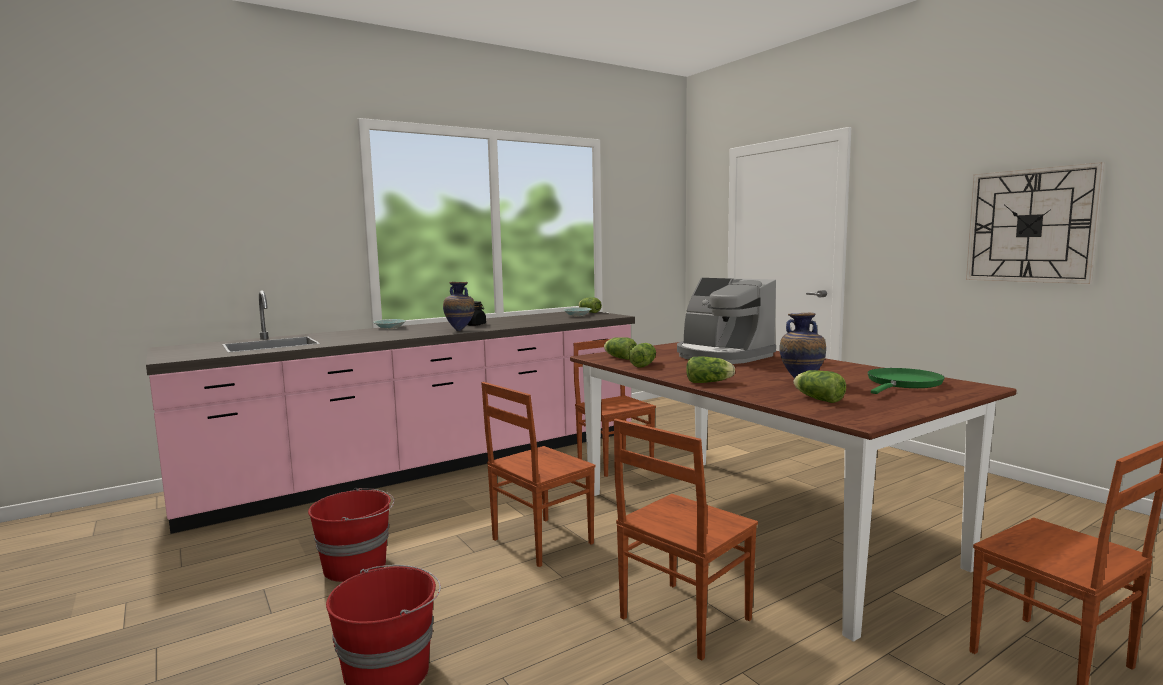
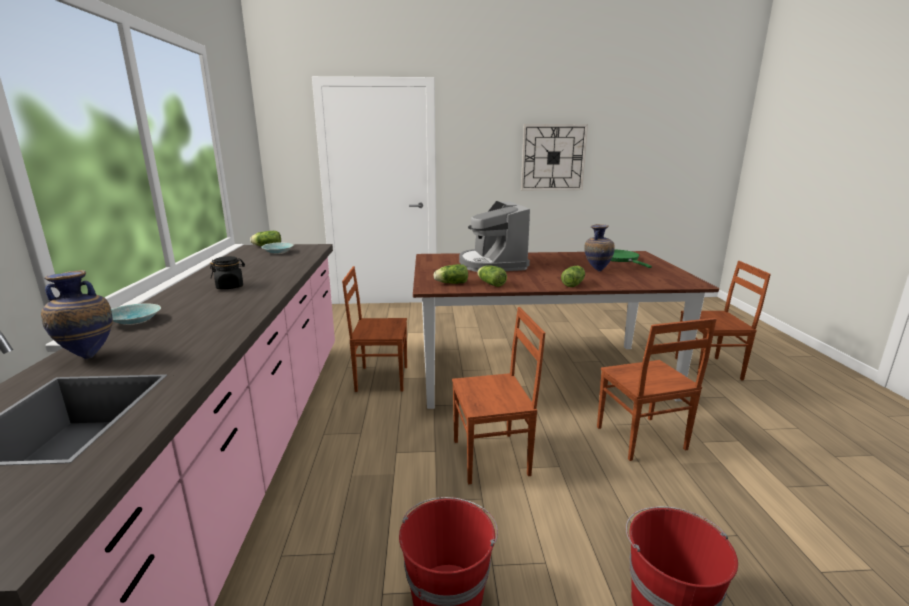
camera: 60 degrees left, 10 degrees up
(460, 330) = (259, 297): vase -> vase (89, 356)
(540, 541) = (492, 458): brown chair -> brown chair turned 90 degrees counterclockwise
(722, 356) = (492, 264): coffee machine -> coffee machine turned 90 degrees clockwise
(817, 398) = (641, 278): lettuce -> none

